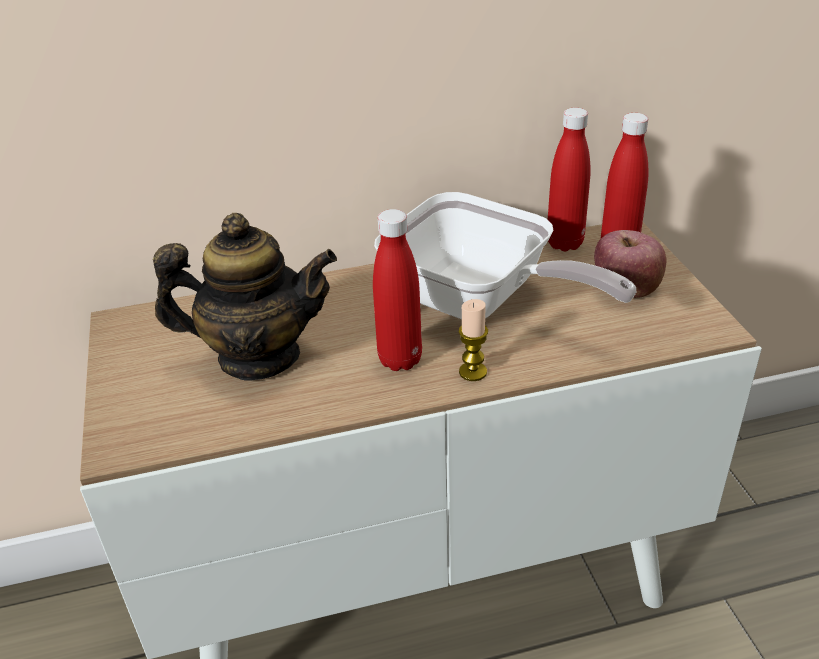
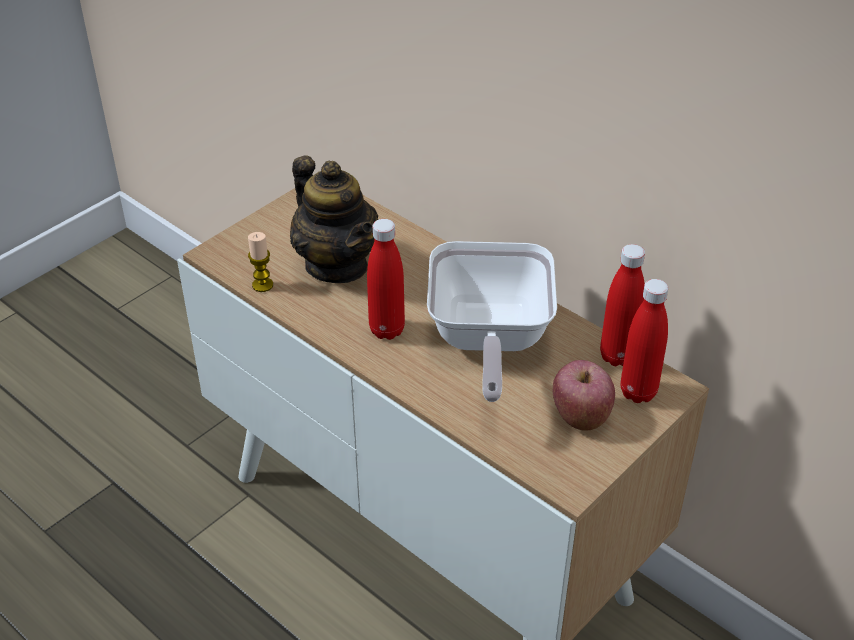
camera: 55 degrees right, 5 degrees up
(473, 372) = (402, 370): candle -> candle (262, 285)

